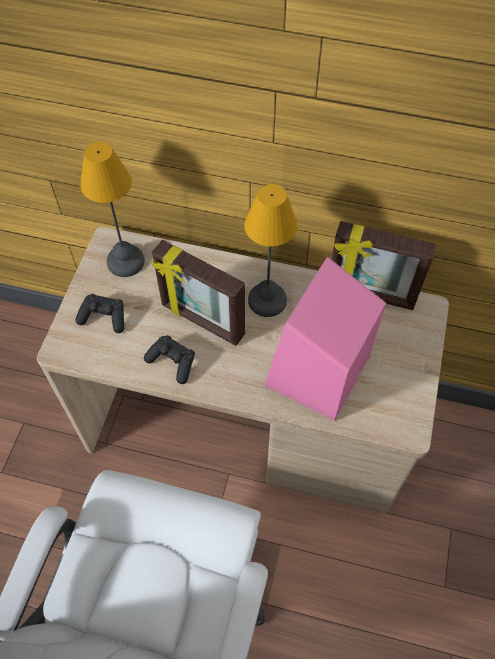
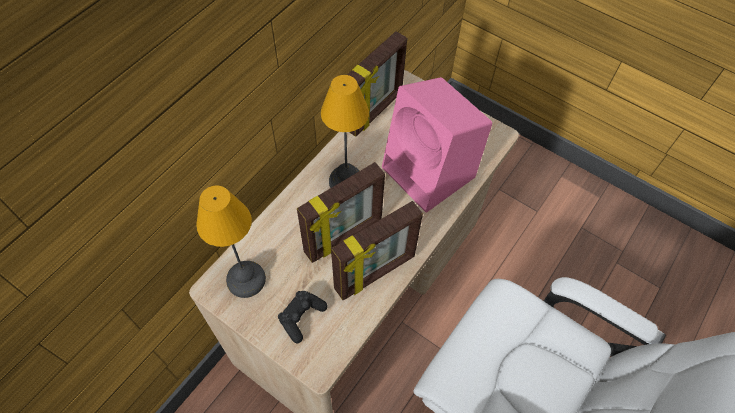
camera: 70 degrees left, 0 degrees up
(172, 362) = (375, 273): black game controller -> picture frame

